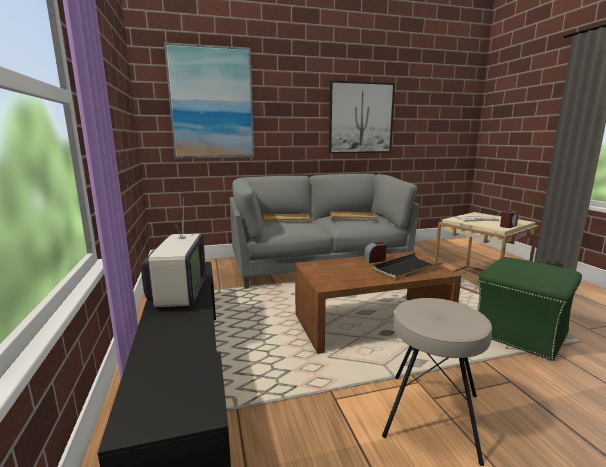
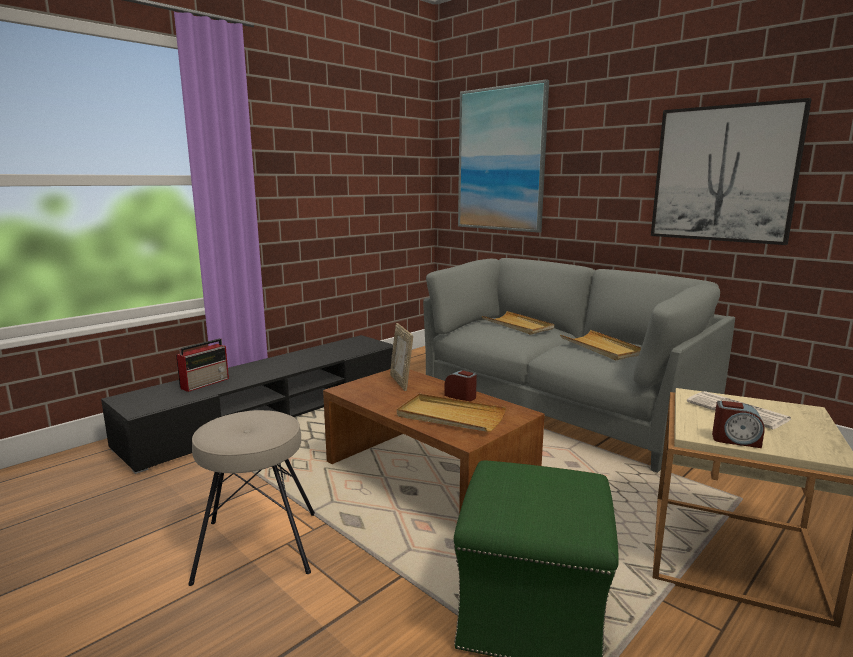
camera: 60 degrees right, 0 degrees up
(168, 355) = (206, 383): none -> radio
(178, 294) = (307, 357): television -> none
(331, 268) = (401, 382): none -> picture frame
(406, 268) = (450, 416): black tray -> beige tray

